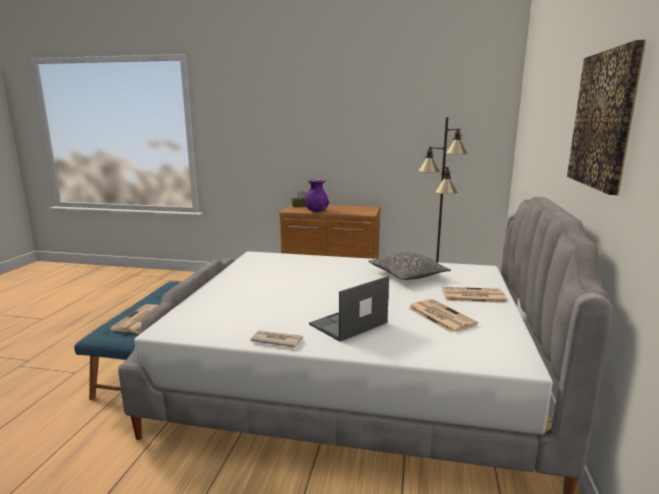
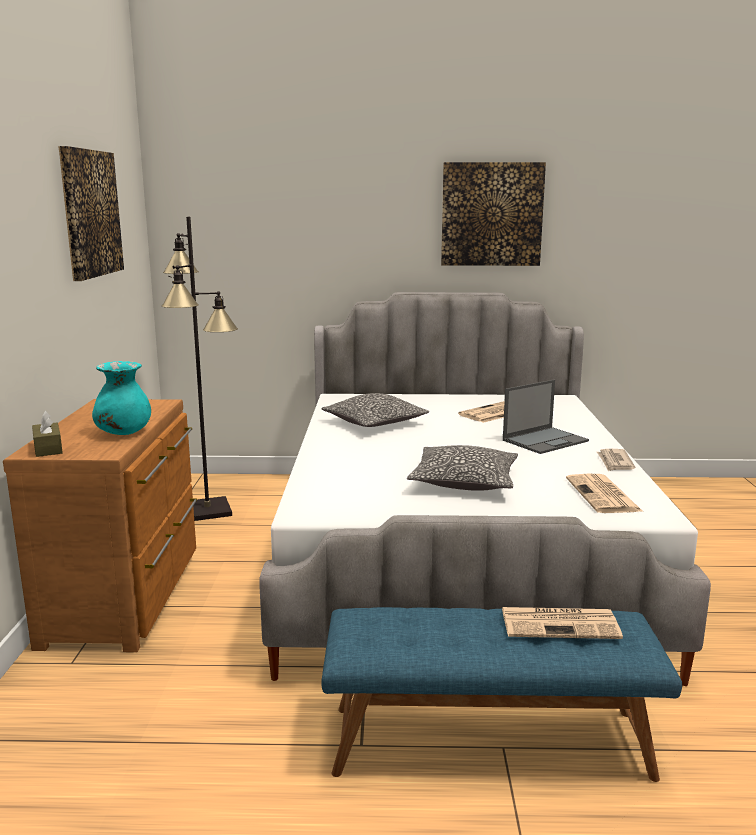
camera: 100 degrees left, 0 degrees up
(271, 286) = (464, 482): none -> pillow
(316, 211) = (123, 433): purple vase -> turquoise vase
(348, 324) = (545, 440): laptop -> laptop turned 75 degrees counterclockwise
(414, 114) = (90, 213): none -> picture
(472, 296) = (430, 403): newspaper -> newspaper (603, 495)

